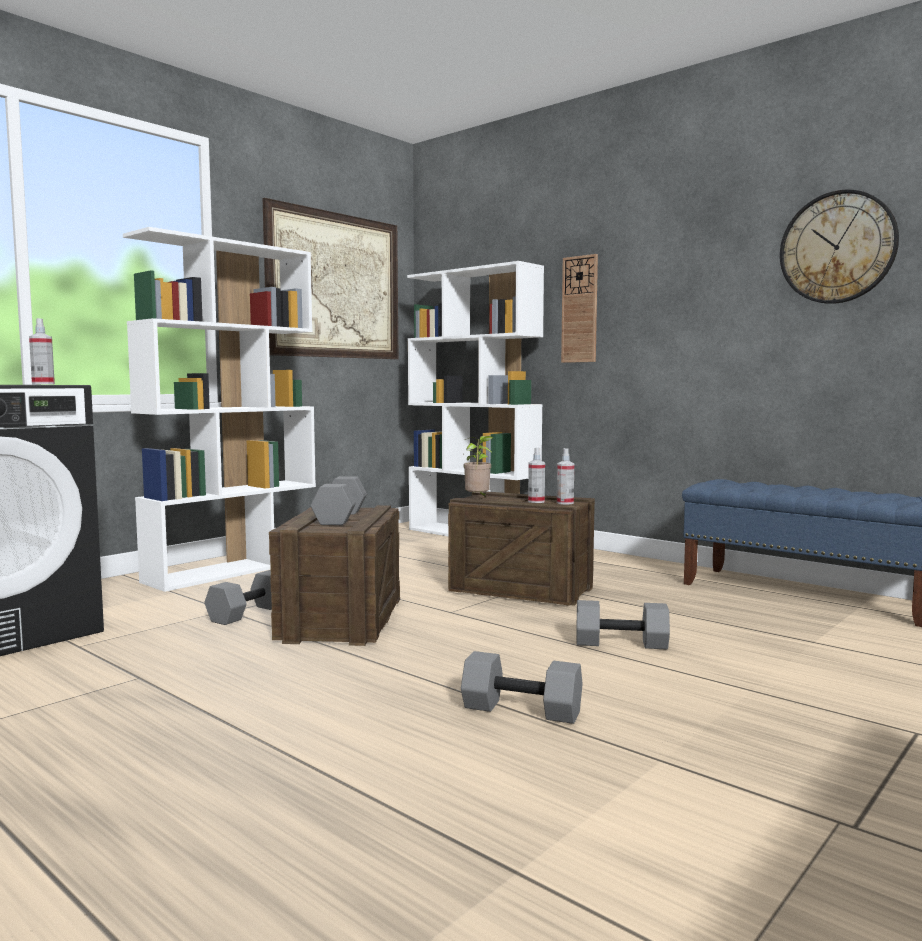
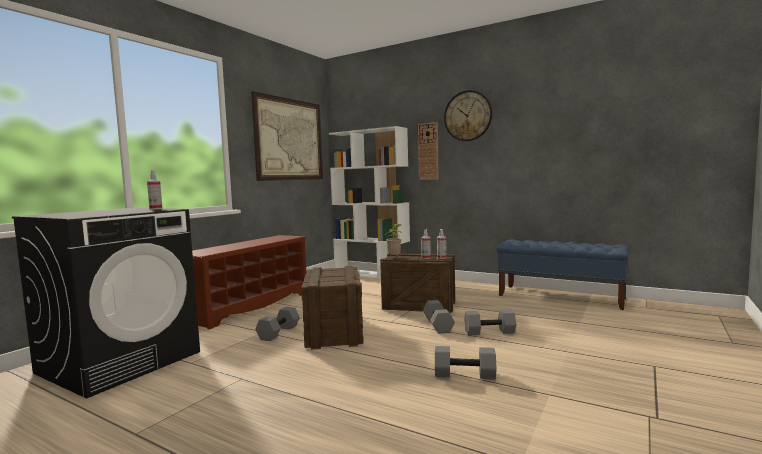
camera: 10 degrees left, 0 degrees up
(233, 570) = (250, 306): white bookcase -> brown shoe rack
(341, 518) = (332, 275): grey dumbbell -> grey dumbbell (439, 325)
(837, 247) = (566, 121): wall clock -> wall clock (467, 116)

